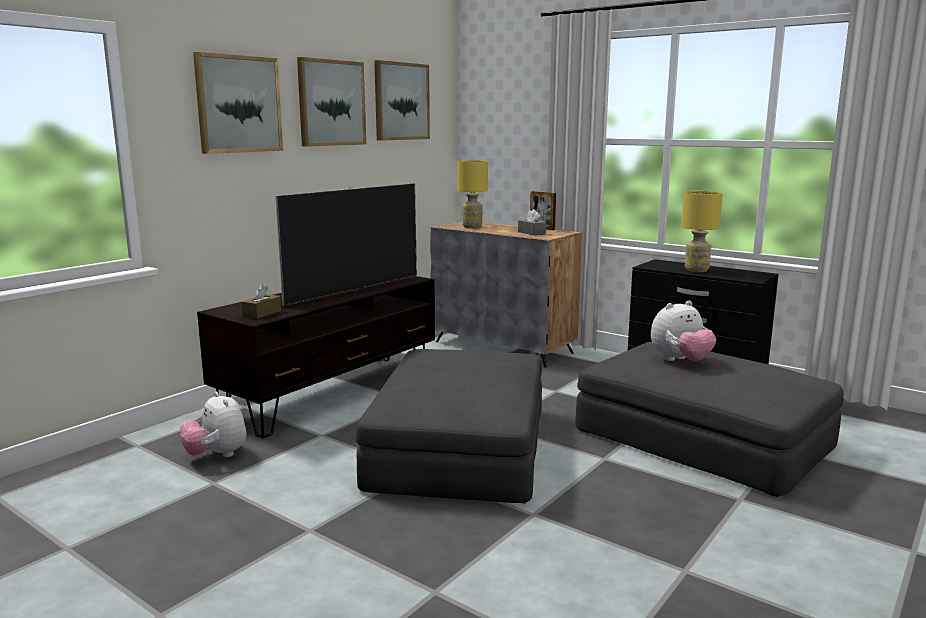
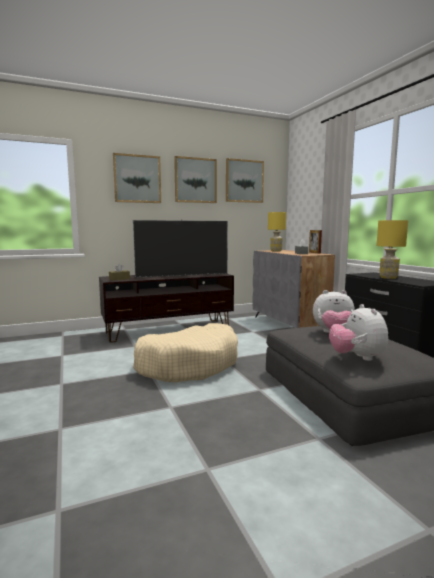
camera: 30 degrees right, 5 degrees down
(217, 455) = (82, 345): plush toy -> plush toy (357, 357)
(460, 446) = (189, 365): grey ottoman -> beige dog bed

